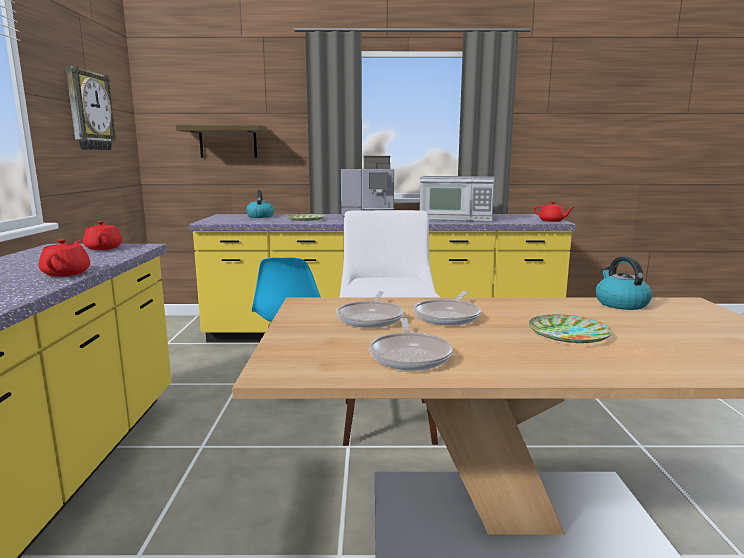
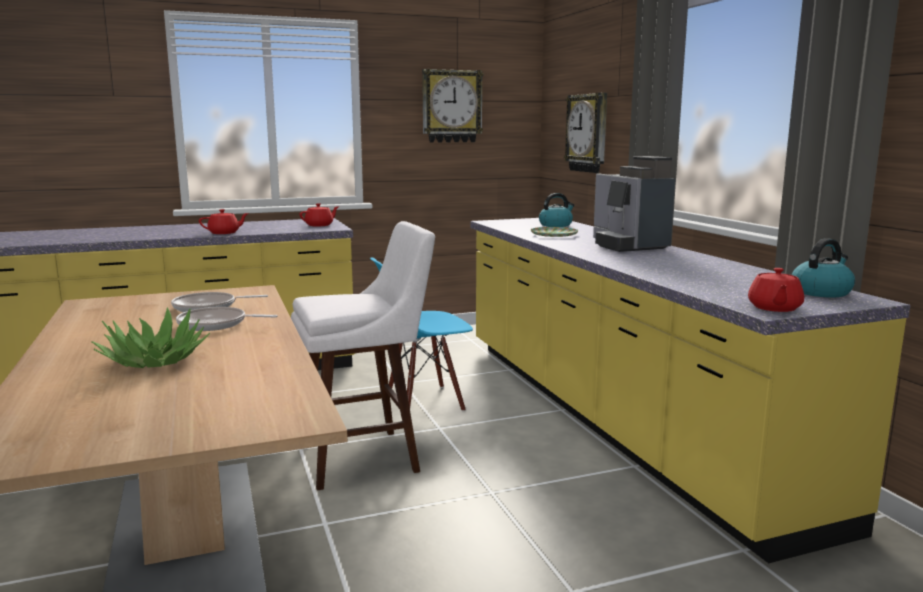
camera: 70 degrees right, 0 degrees up
(228, 142) = (588, 133): shelf -> wall clock
(410, 355) = (107, 323): frying pan -> none
(457, 218) = (693, 269): microwave -> none
(568, 334) = (154, 360): plate -> potted plant
(620, 304) = (283, 382): kettle -> kettle (821, 292)

